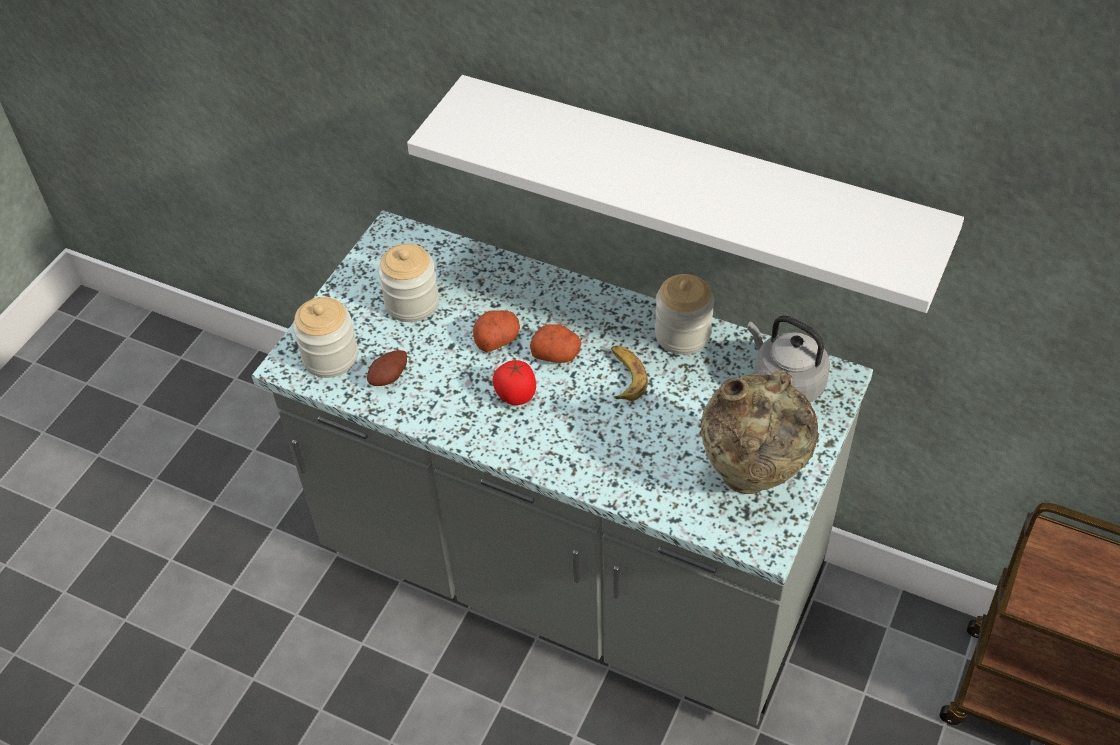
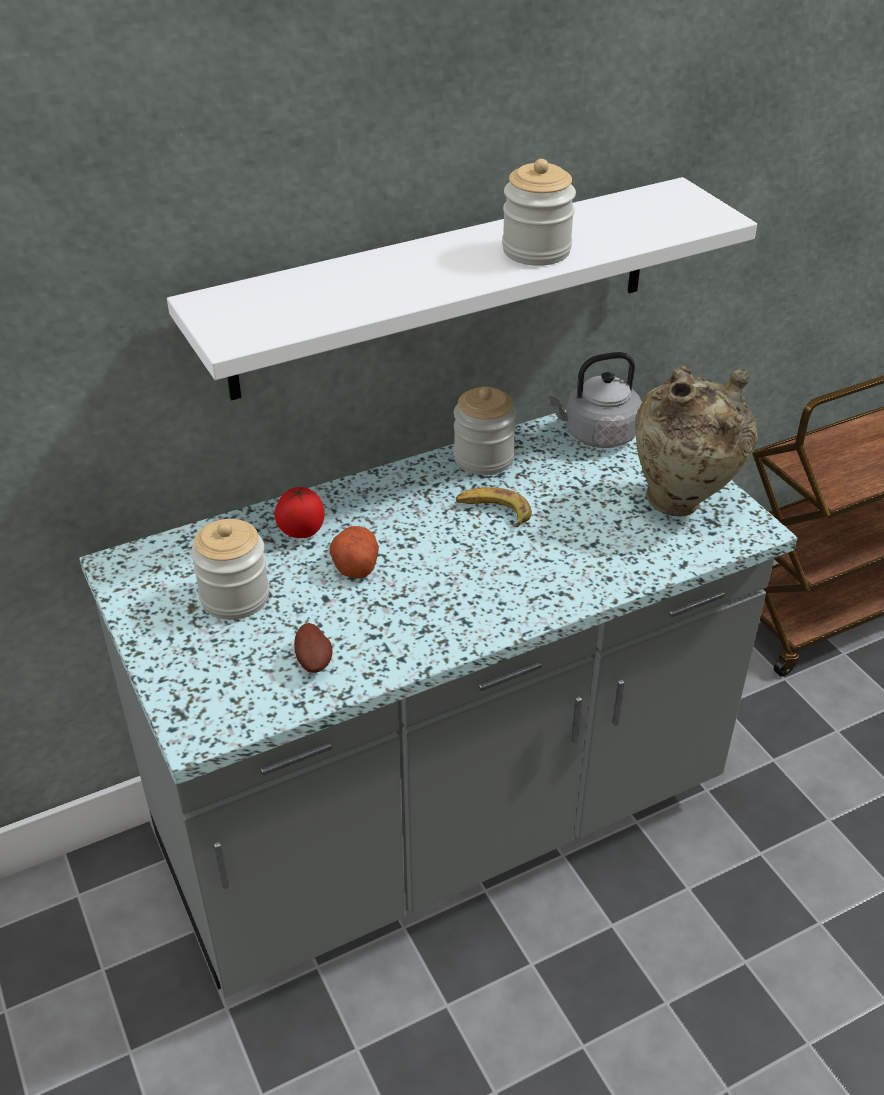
camera: 55 degrees left, 10 degrees down
(330, 357) = (230, 692): jar -> jar (536, 251)
(516, 396) = (440, 587): tomato -> tomato (301, 532)
(557, 354) = (419, 537): potato -> none

